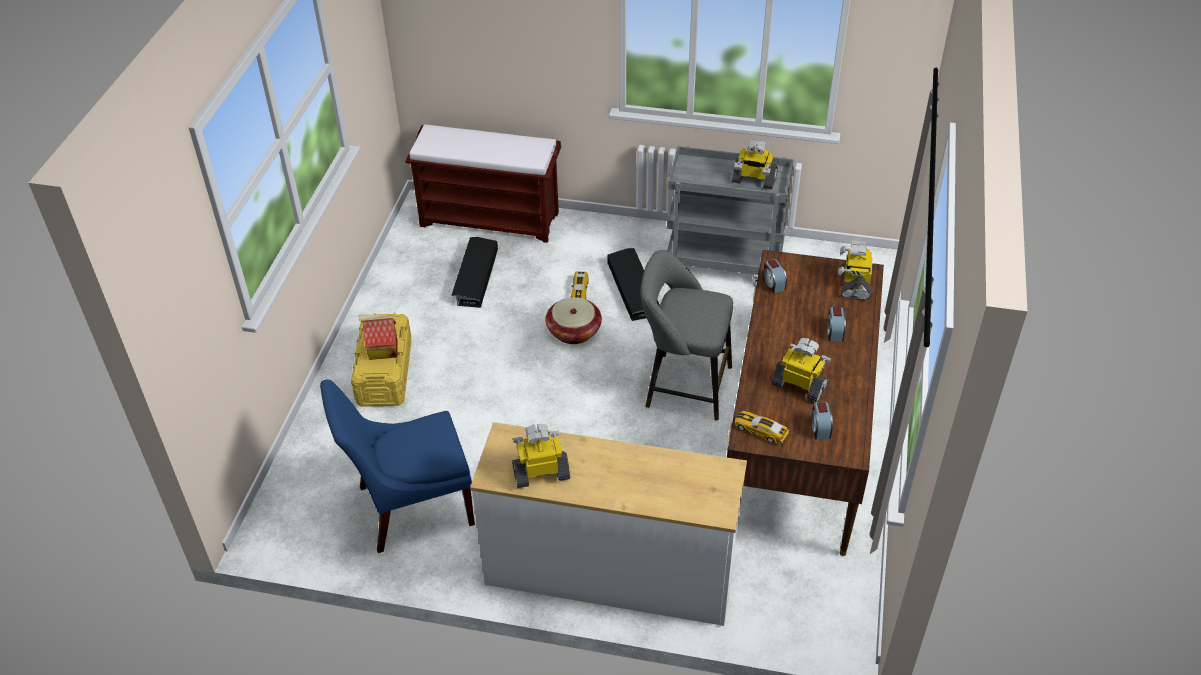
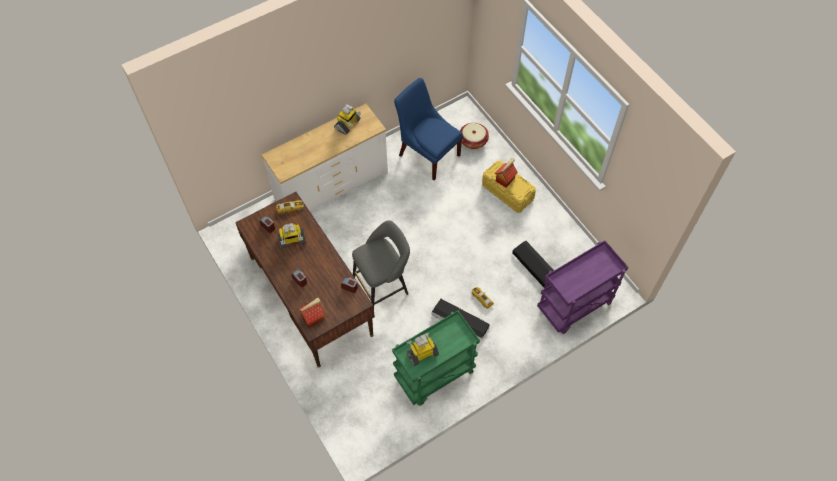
camera: 135 degrees right, 15 degrees up
(410, 506) = (427, 153): blue chair -> blue chair turned 75 degrees counterclockwise
(491, 219) = (574, 307): brown bench -> purple cart
(574, 331) = (458, 274): basket -> basket (473, 141)
(725, 263) = (434, 376): grey cart -> green cart
(854, 284) = (313, 317): toy robot -> toy house

